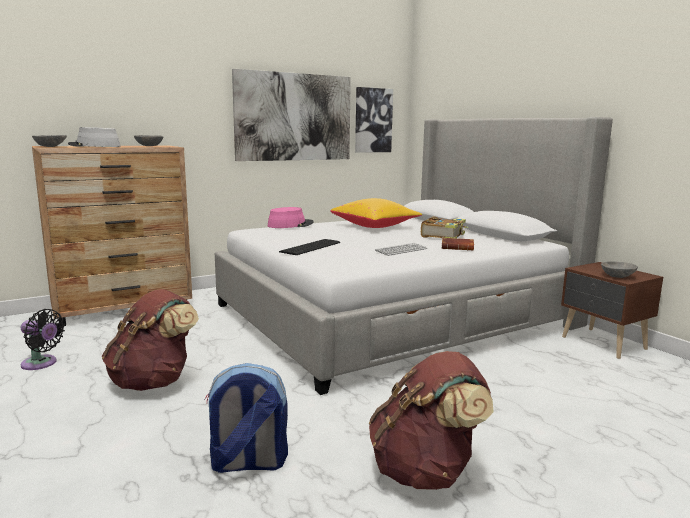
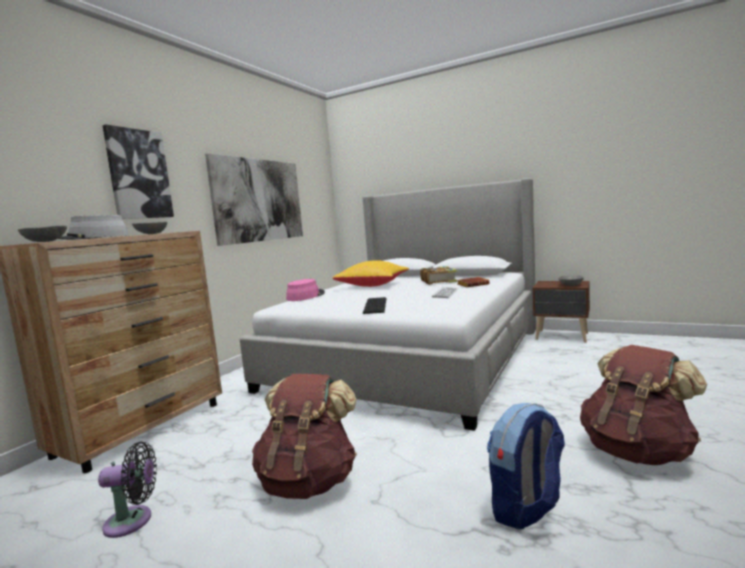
camera: 30 degrees left, 5 degrees down
(373, 120) = (312, 201): picture -> picture (138, 174)

